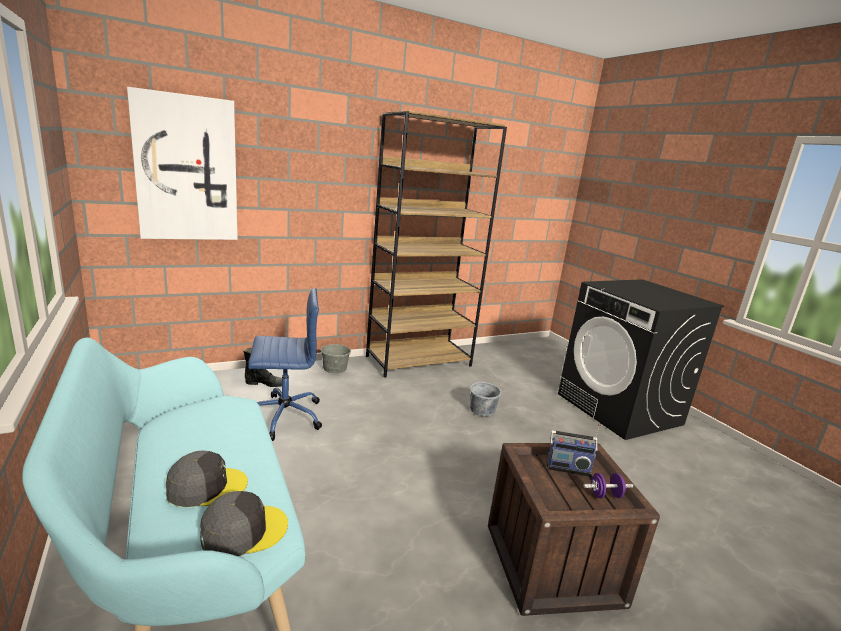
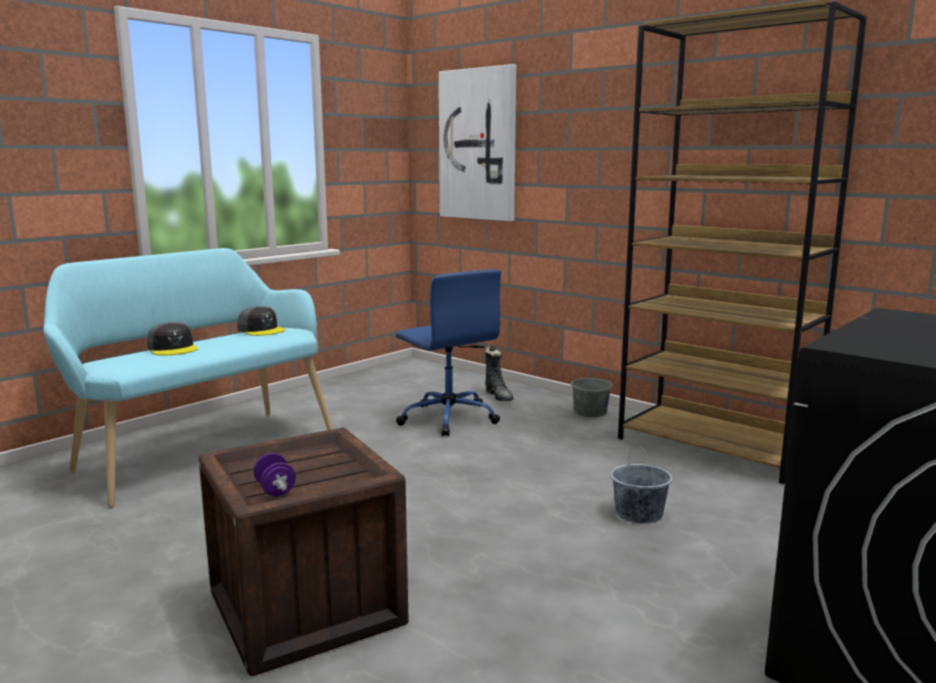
camera: 70 degrees right, 5 degrees down
(243, 530) = (127, 363): grey cap -> grey cap (261, 330)
(567, 467) = (327, 467): radio -> none

